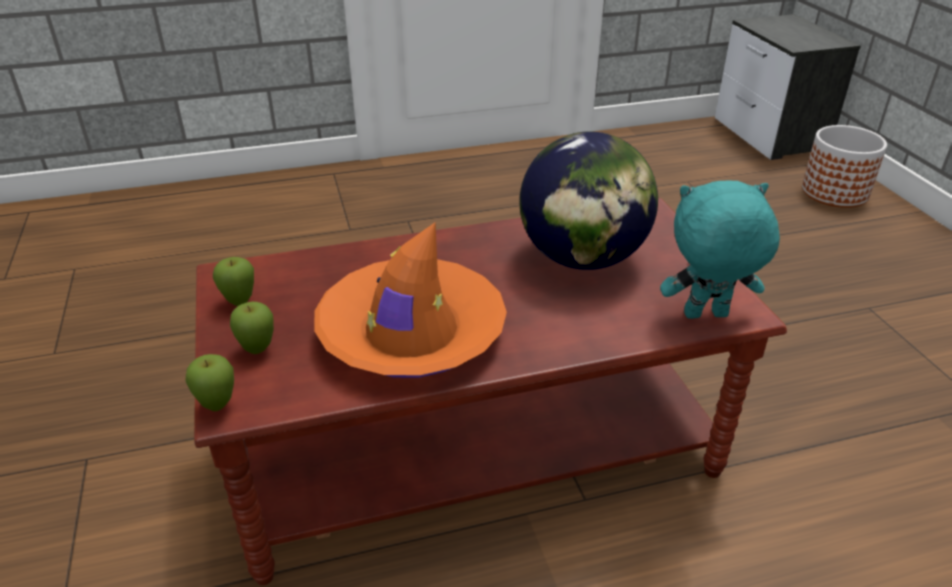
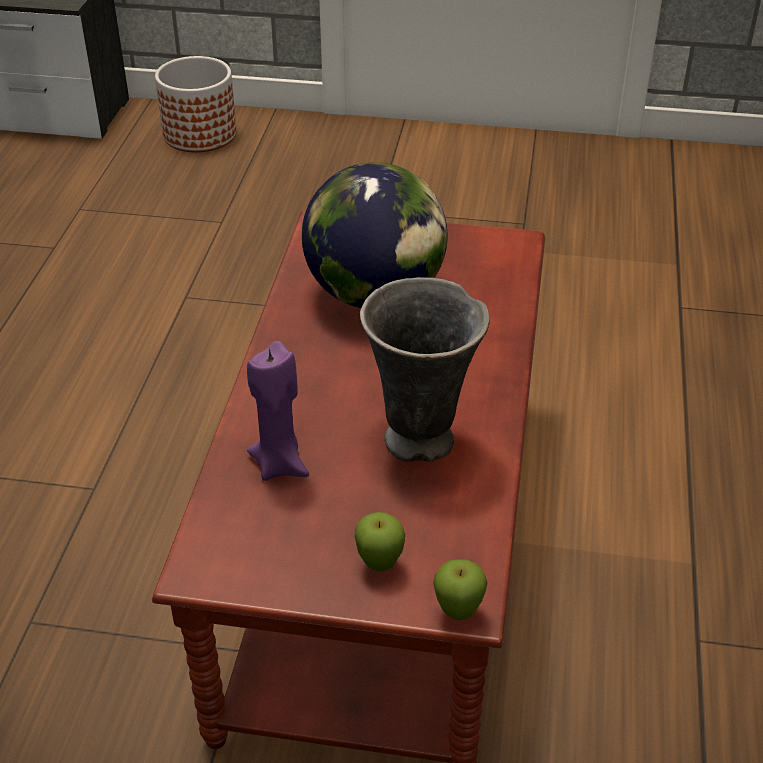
camera: 65 degrees left, 5 degrees up
(240, 302) = (274, 565): apple -> none
(346, 274) = (280, 464): none -> purple candle
(411, 333) = (421, 442): orange hat -> grey vase
(705, 316) = (508, 263): turquoise plush toy -> none

